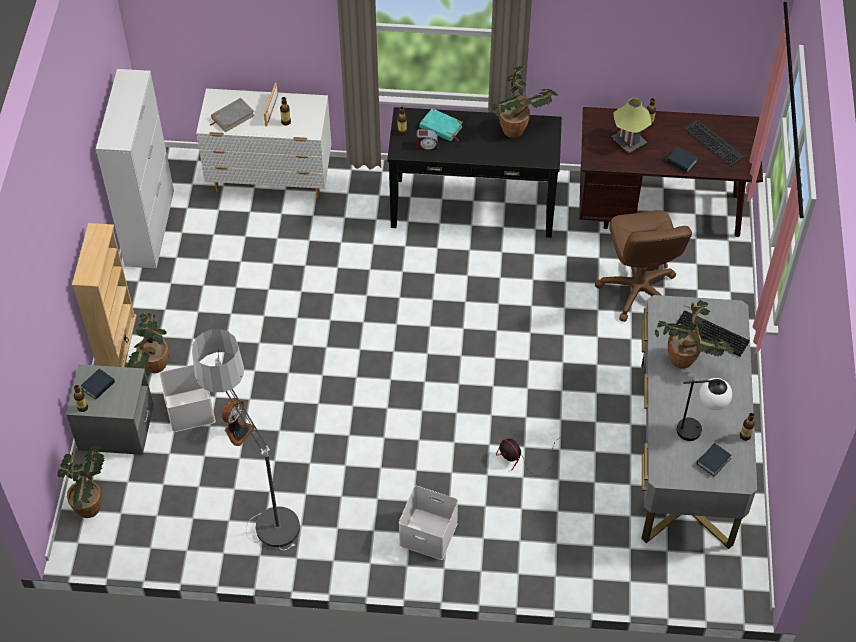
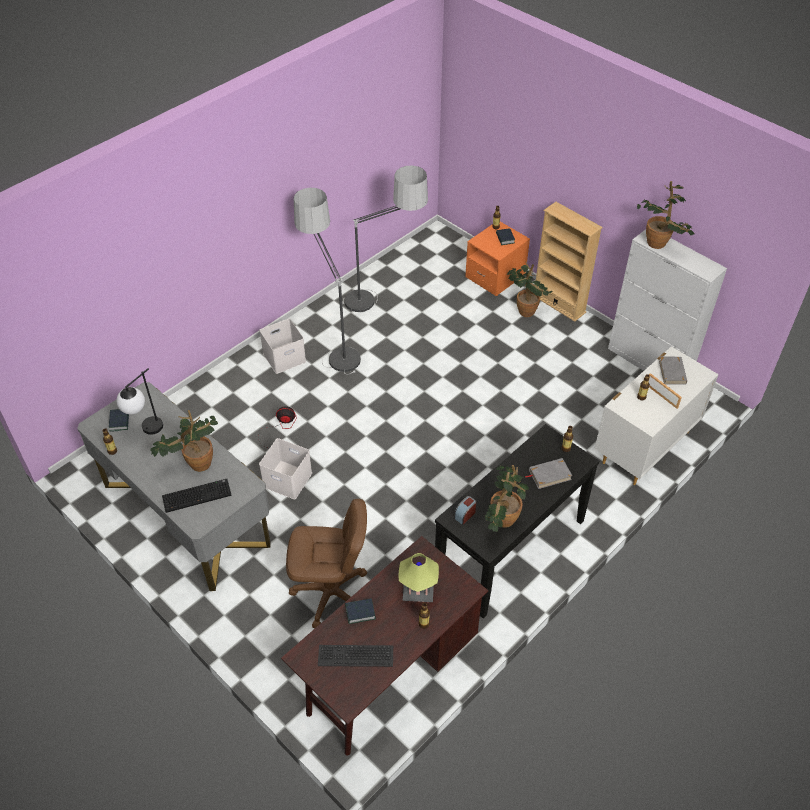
camera: 130 degrees right, 5 degrees down
(92, 503) = (454, 247): potted plant -> potted plant (659, 246)
(116, 428) = (495, 276): grey nightstand -> orange nightstand
(189, 409) = (478, 309): white storage box -> white storage box (289, 479)
(237, 431) = (441, 320): fan -> none
(368, 503) = (332, 345): none -> floor lamp
(427, 145) = (537, 454): alarm clock -> alarm clock (465, 515)
(441, 127) = (549, 475): turquoise book -> grey book
(637, 291) = (331, 593): brown office chair -> brown office chair turned 150 degrees clockwise

